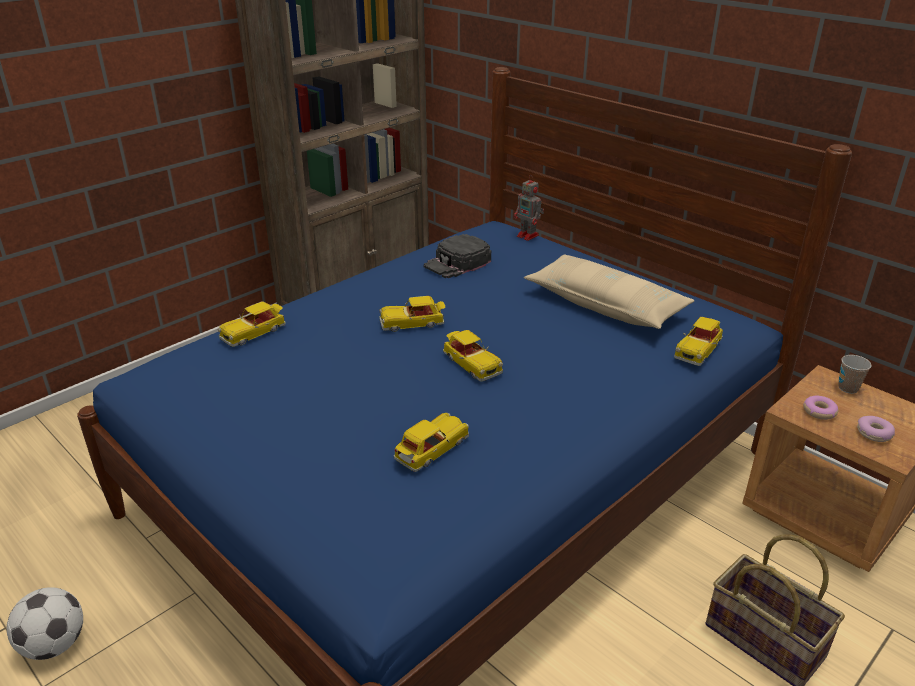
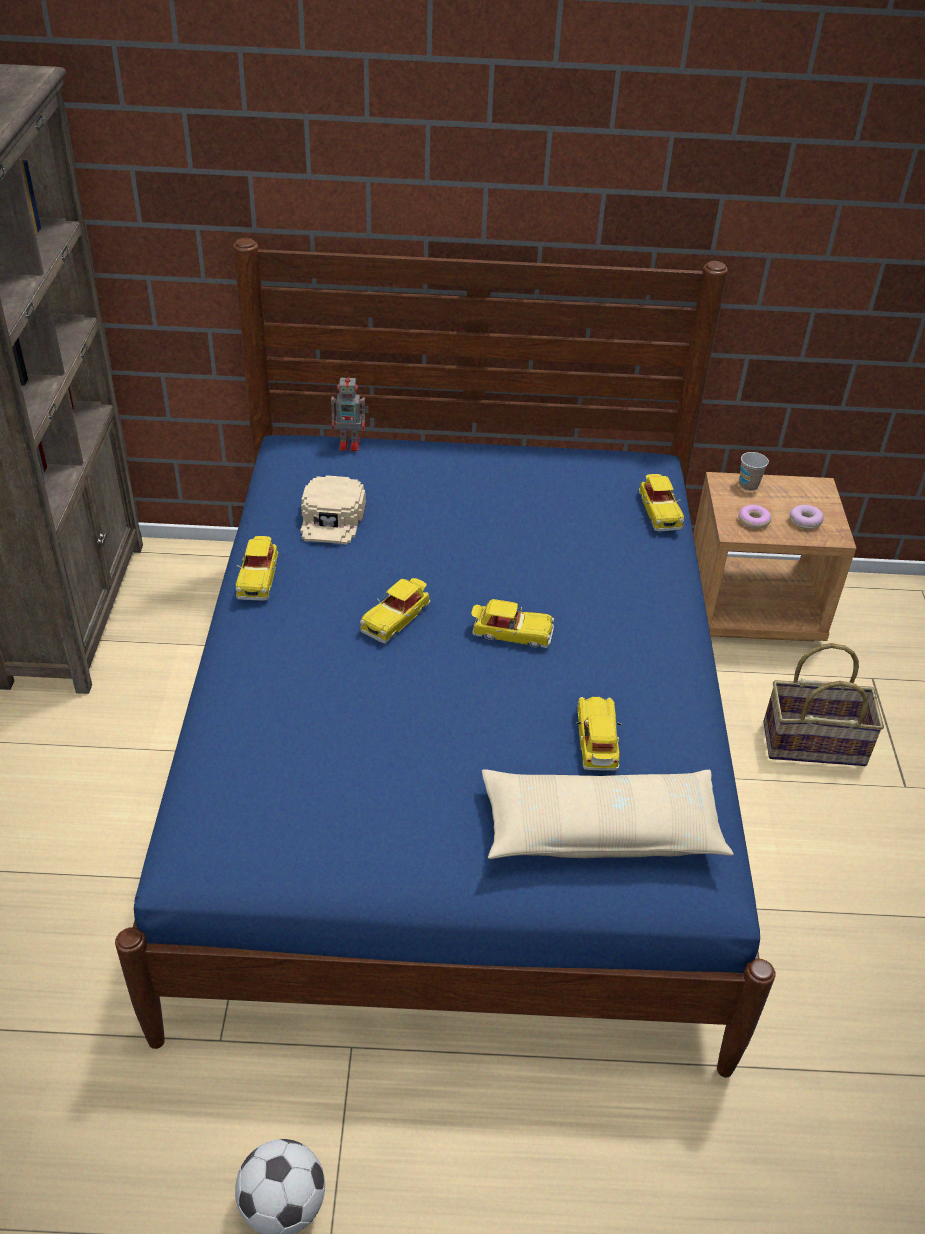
camera: 45 degrees left, 10 degrees up
(254, 333) = (248, 725): toy car -> toy car (258, 577)
(457, 263) = (333, 518): black cap -> beige cap
(605, 305) = (534, 500): beige pillow -> beige pillow (601, 829)

